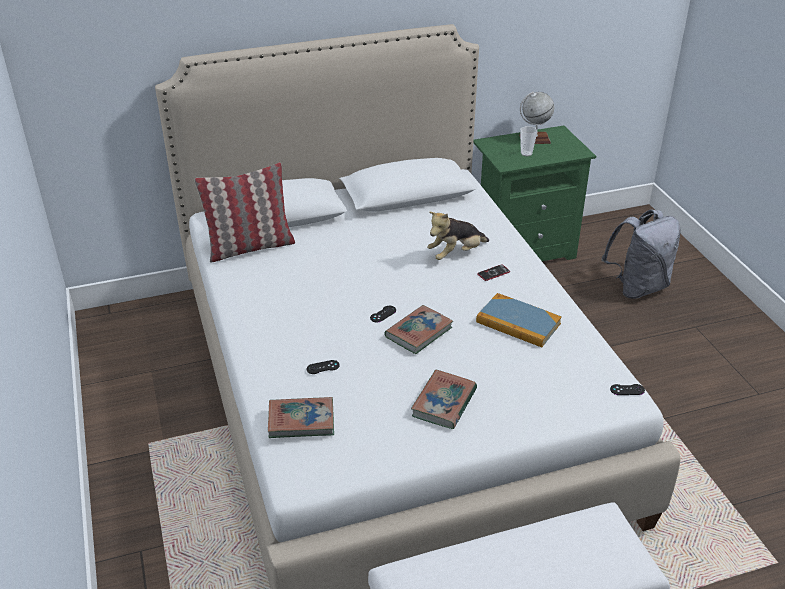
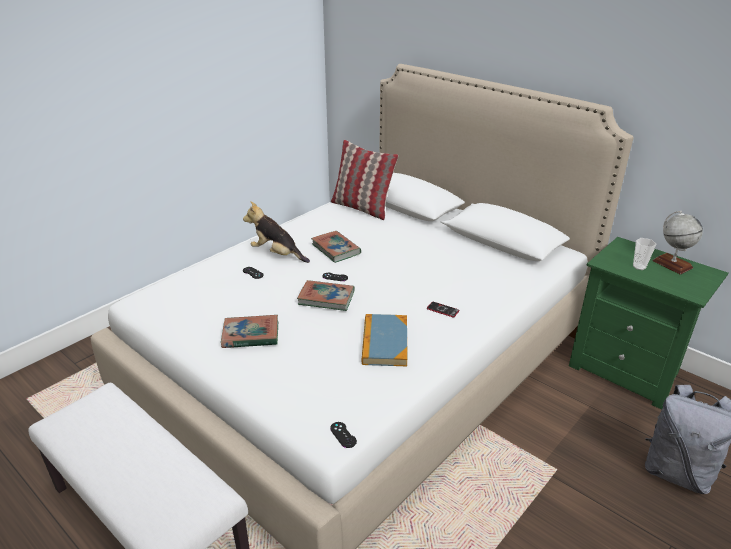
camera: 60 degrees right, 5 degrees down
(301, 421) = (191, 282): book -> book (336, 249)
(456, 254) = (449, 285): plush toy -> plush toy (277, 254)

